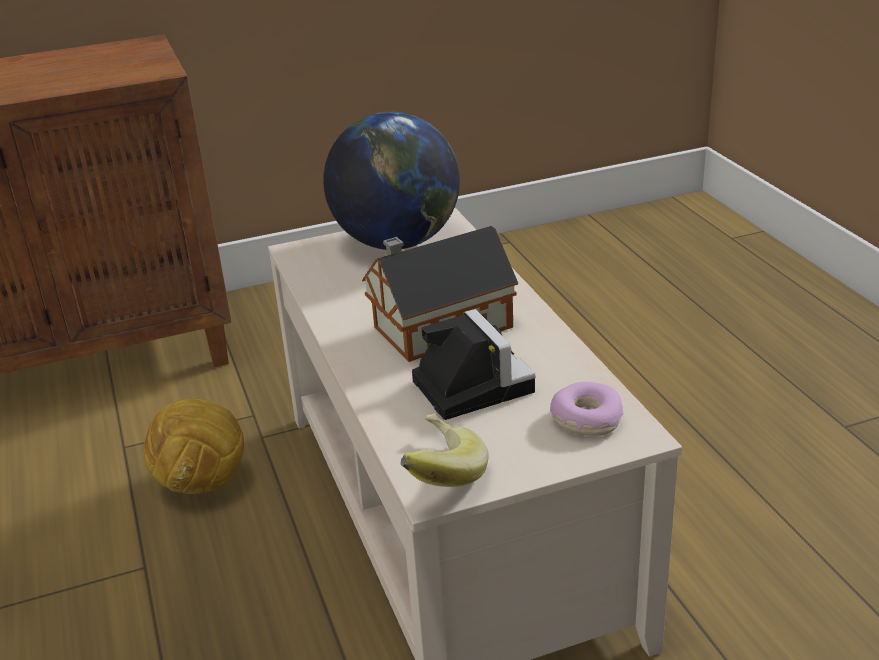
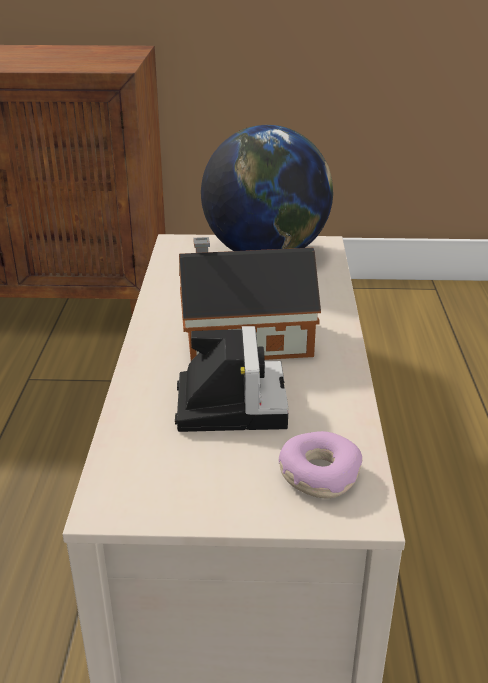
camera: 20 degrees right, 0 degrees up
(203, 484) = (64, 428): football -> none
(436, 475) = (124, 488): banana -> none

